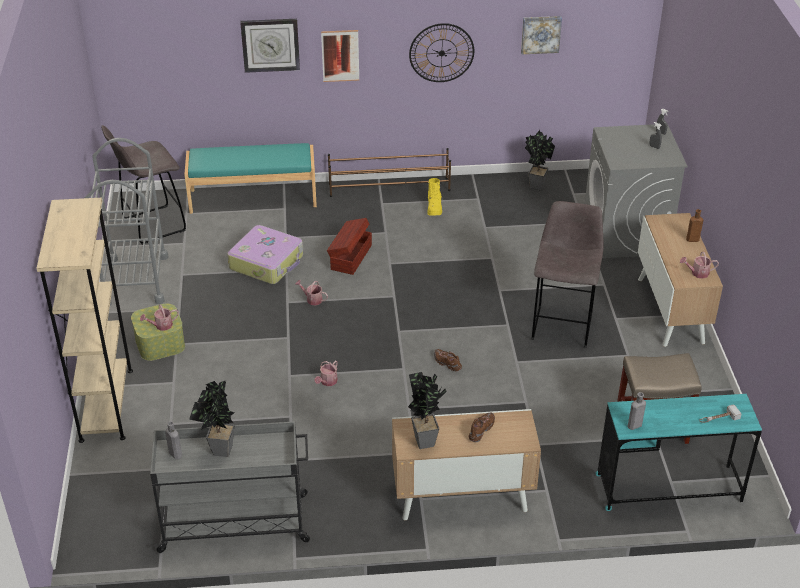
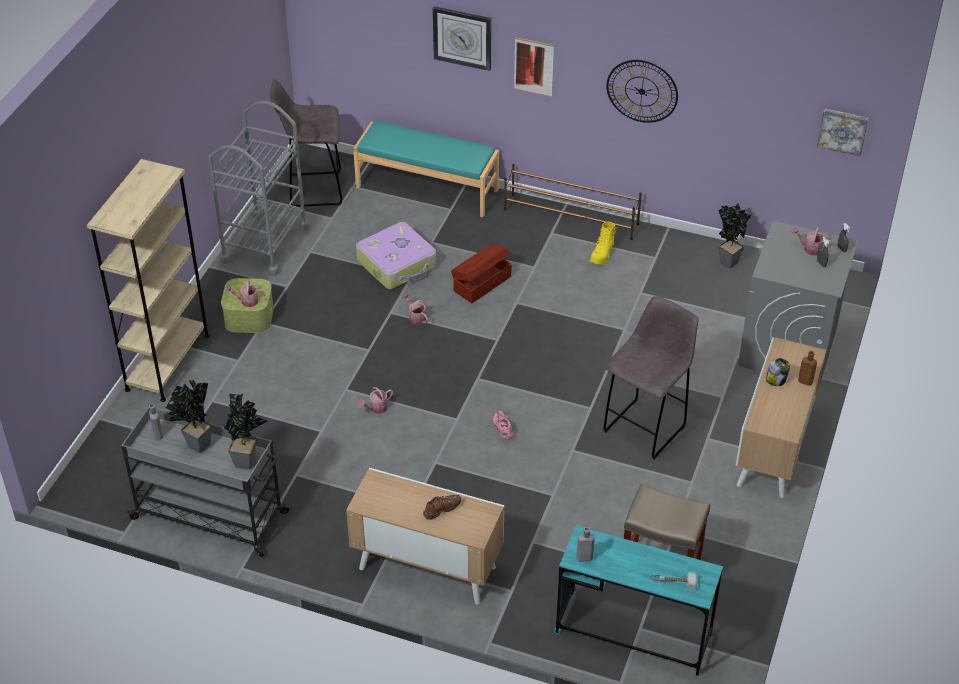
camera: 25 degrees right, 5 degrees up
(426, 439) = (385, 499): potted plant -> potted plant (247, 460)
(447, 363) = (502, 428): brown shoe -> pink shoe
(540, 34) = (753, 99): picture -> picture (843, 131)
(670, 245) = (776, 380): none -> jar
(697, 273) = (781, 420): watering can -> watering can (810, 248)

